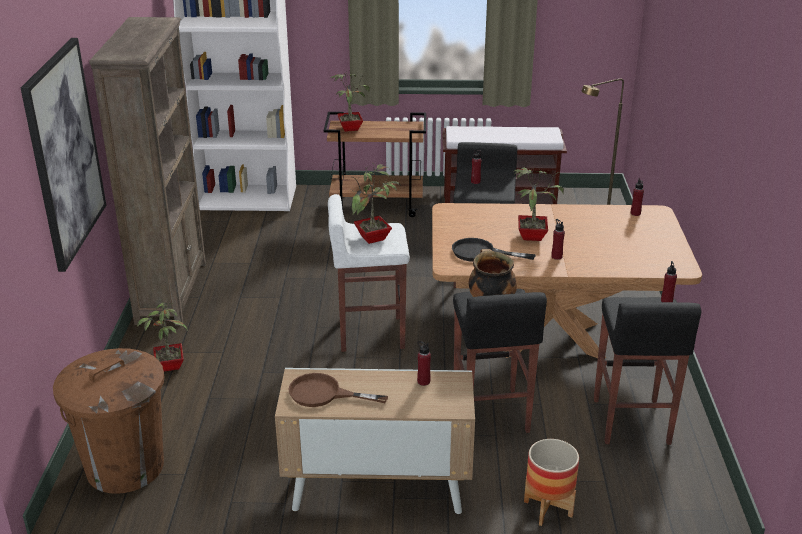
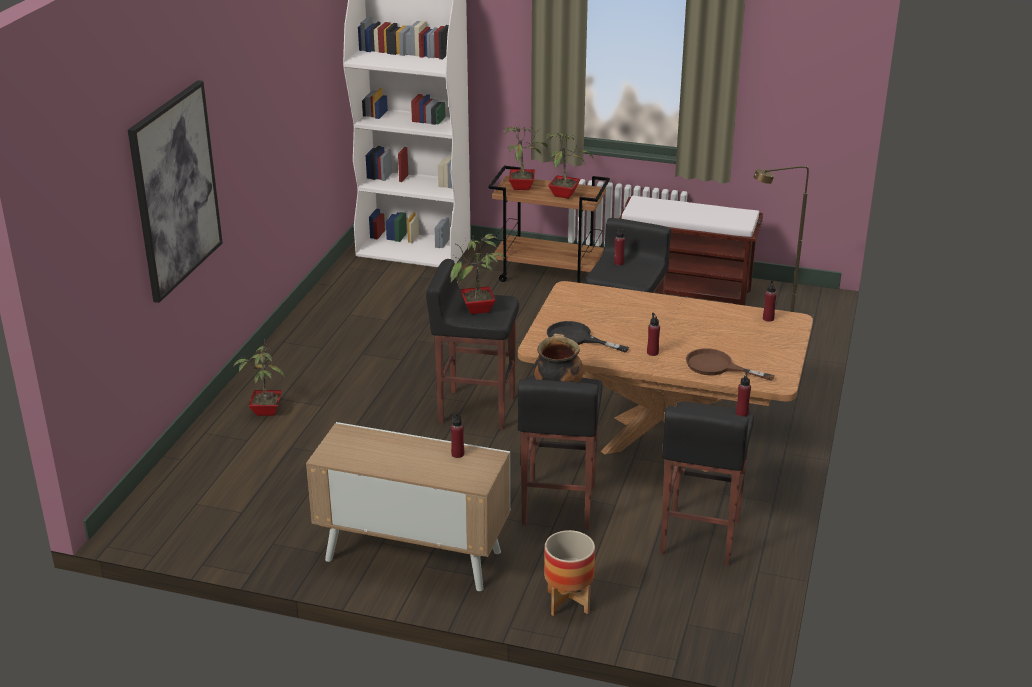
camera: 15 degrees right, 0 degrees up
(124, 467) = (190, 496): brown trash can -> none
(172, 291) = (297, 338): brown bookcase -> none
(324, 394) = (359, 450): brown frying pan -> brown frying pan (717, 366)
(370, 333) = (475, 409): white stool -> black stool
(532, 236) = (640, 328): potted plant -> potted plant (564, 194)

